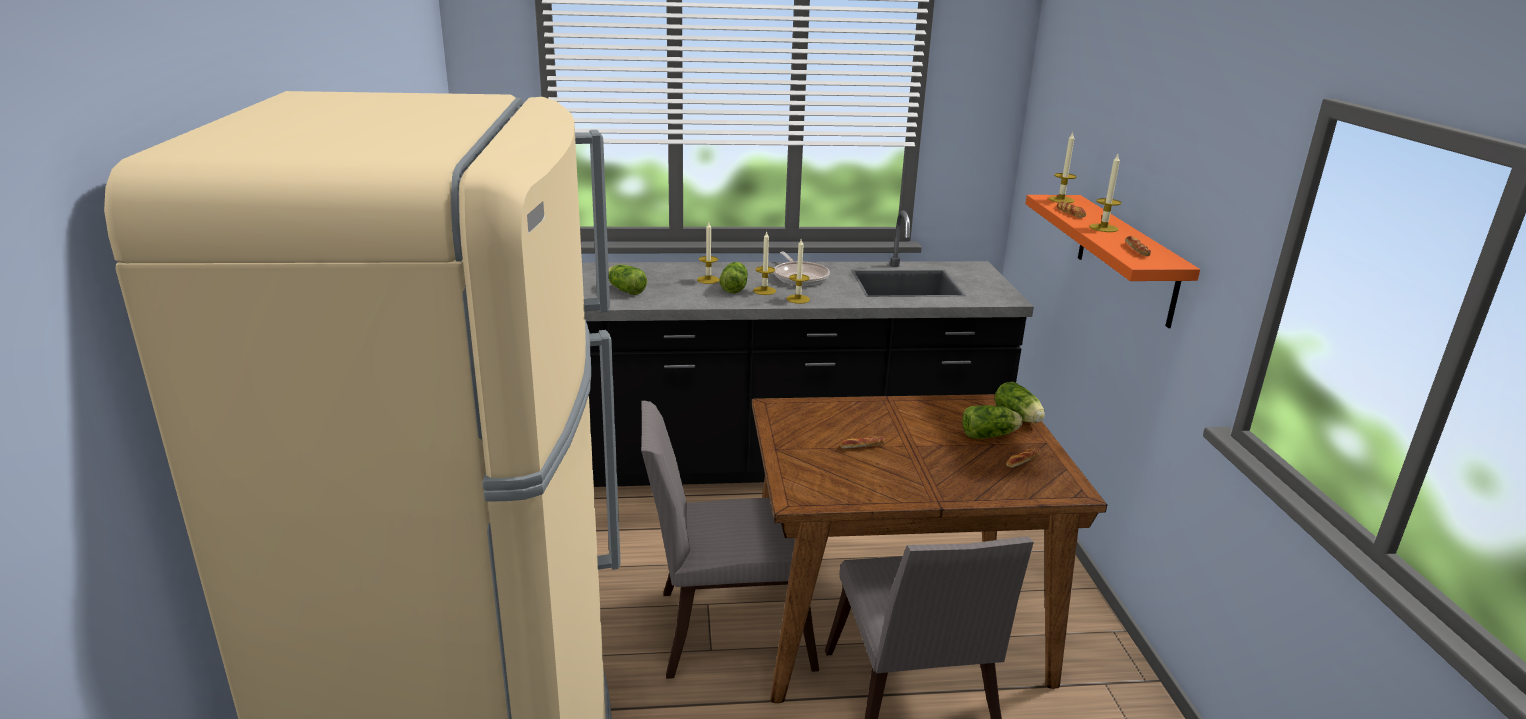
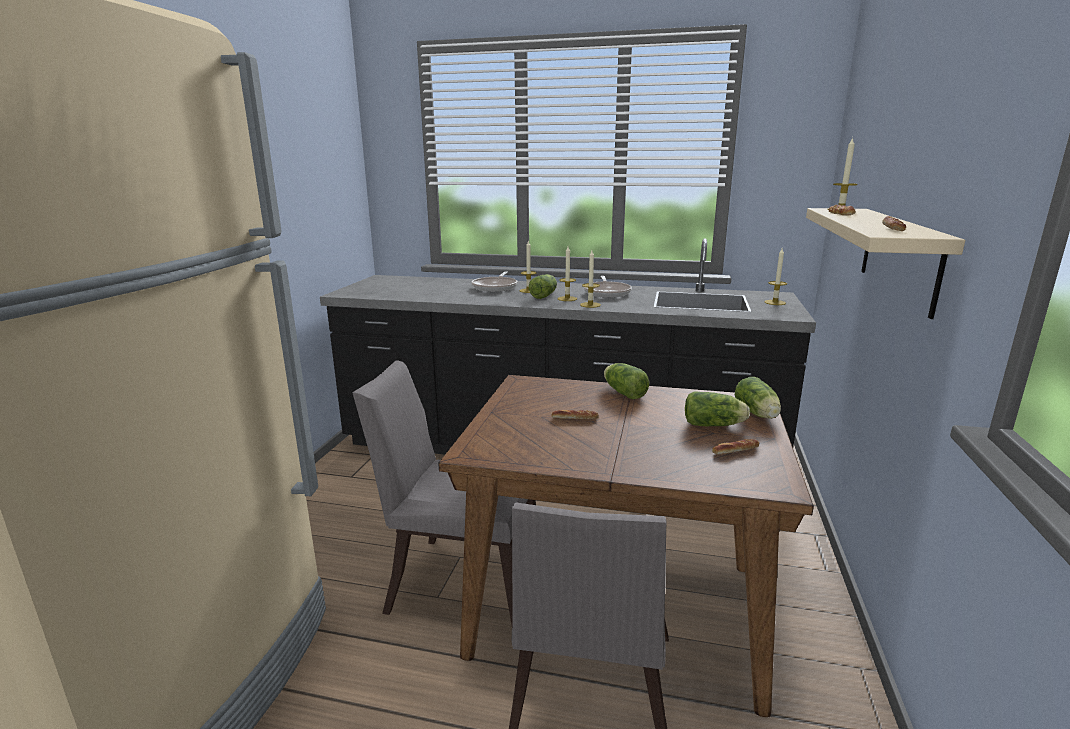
camera: 20 degrees right, 5 degrees down
(625, 290) = (456, 292): lettuce -> lettuce (623, 392)
(663, 276) = (495, 287): none -> frying pan
(1103, 228) = (868, 220): candle -> candle (775, 302)
(1126, 258) = (899, 256): orange shelf -> beige shelf

